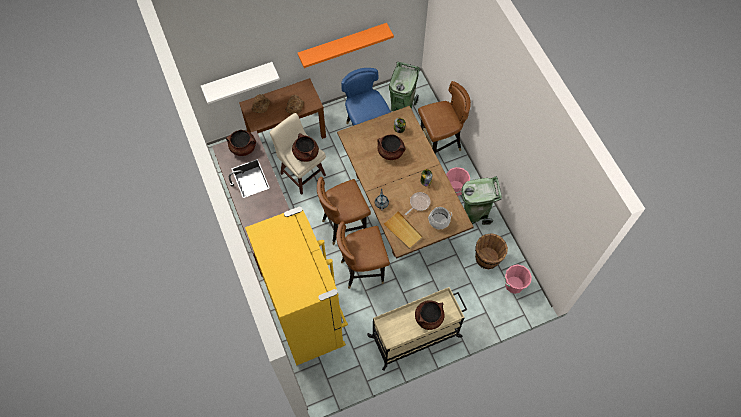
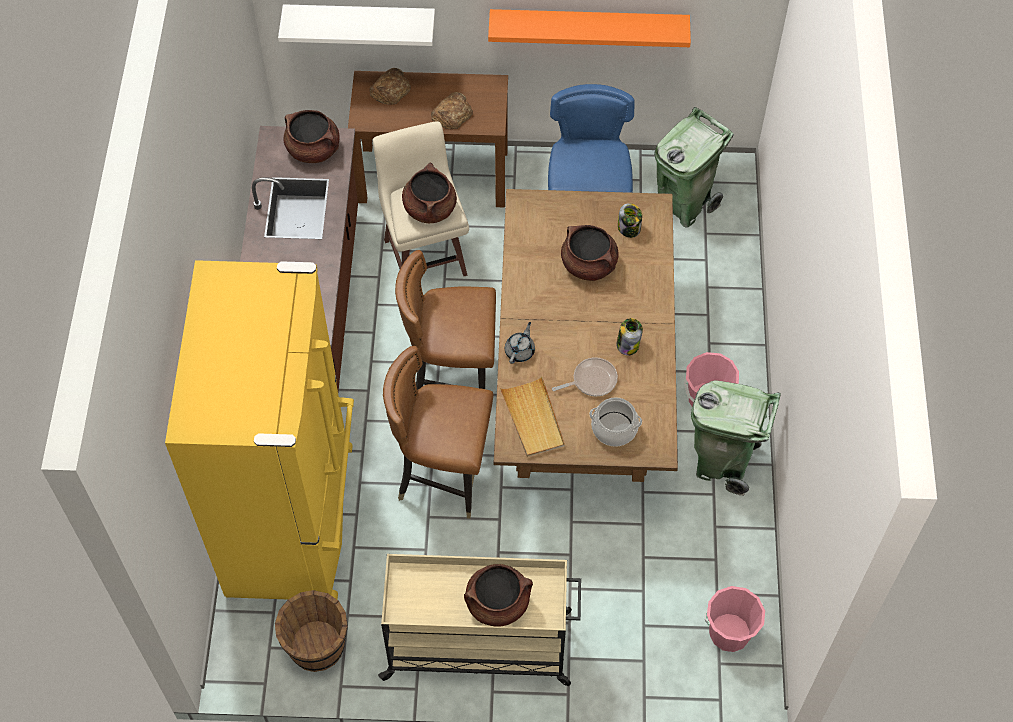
camera: 25 degrees right, 5 degrees down
(439, 144) = (719, 305): brown chair -> none
(487, 258) = (702, 559): brown bucket -> brown bucket (317, 647)

